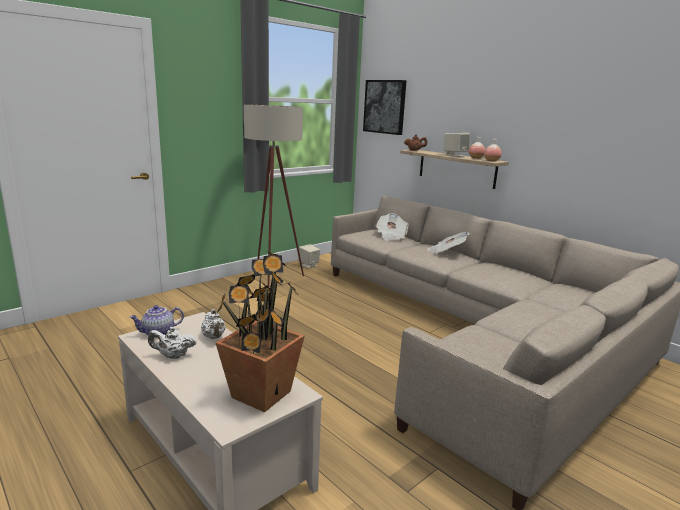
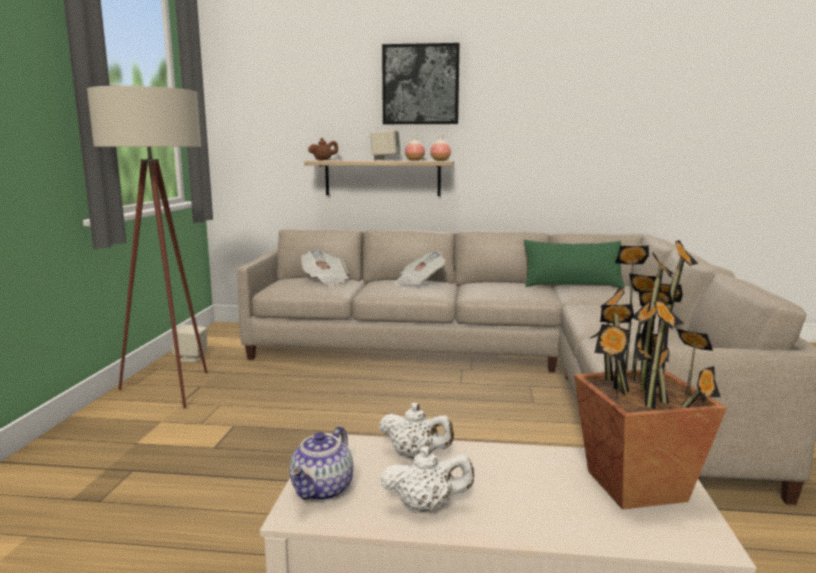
camera: 40 degrees left, 5 degrees down
(173, 356) = (426, 506): white teapot -> white teapot turned 135 degrees counterclockwise
(384, 107) = (250, 105): picture -> picture (420, 84)
(564, 286) = (572, 285): none -> green pillow

